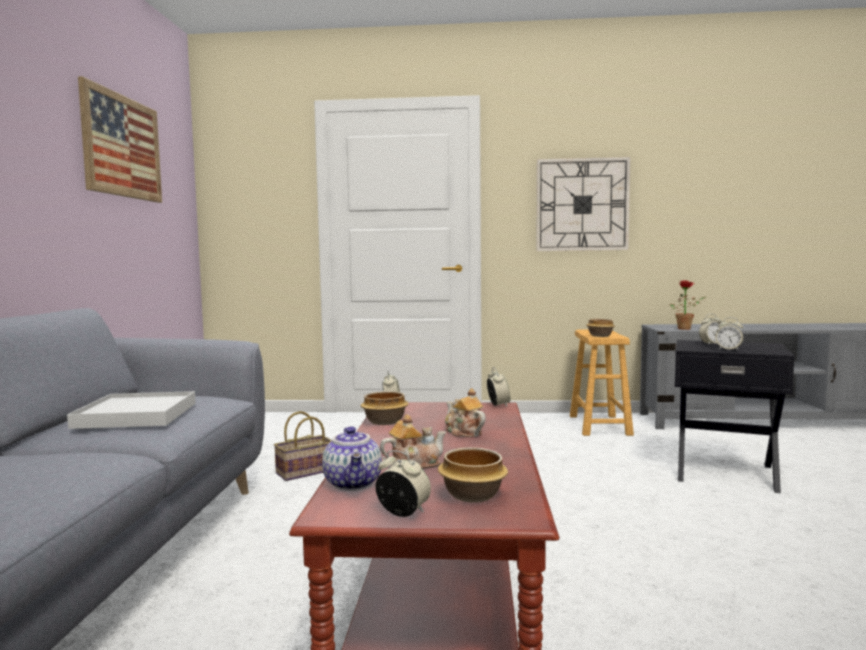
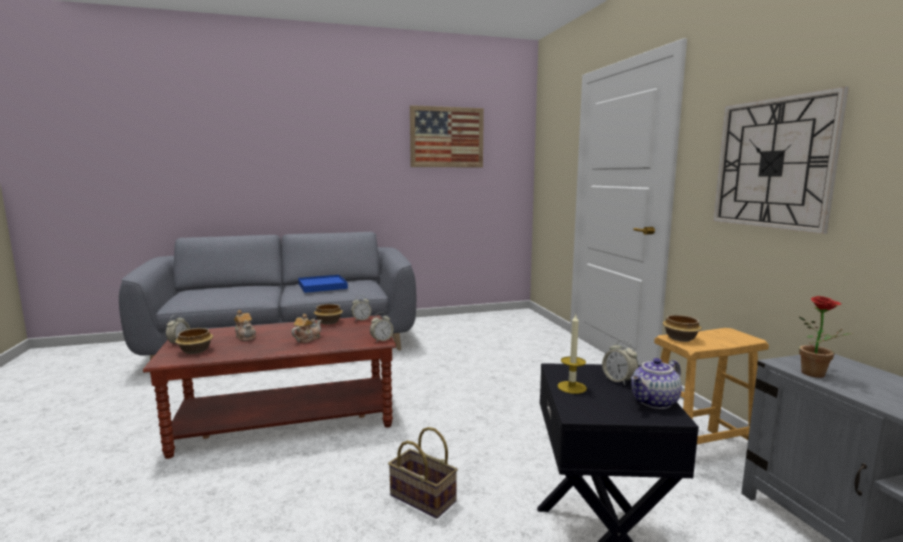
camera: 70 degrees right, 5 degrees up
(137, 415) = (322, 286): white tray -> blue tray
(304, 472) = (440, 354): basket -> basket (420, 498)
(354, 483) = (220, 331): teapot -> teapot (655, 402)
(729, 350) = (572, 387): alarm clock -> candle

